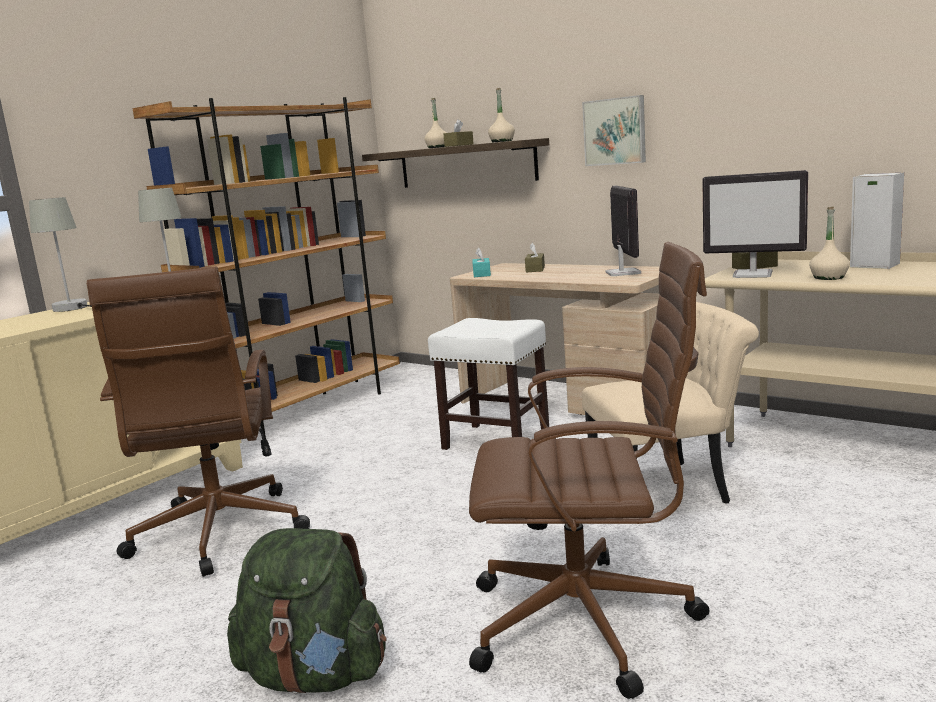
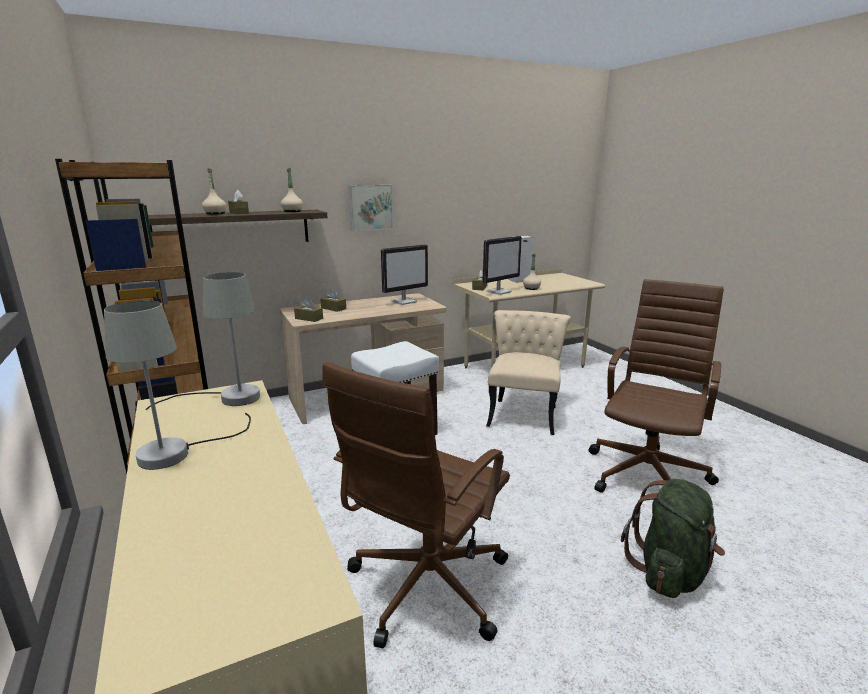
camera: 65 degrees left, 5 degrees up
(218, 535) = (425, 588): brown office chair -> brown office chair turned 105 degrees clockwise
(482, 274) = (309, 318): turquoise tissue box -> brown tissue box
(622, 273) = (404, 301): monitor -> monitor turned 120 degrees clockwise

